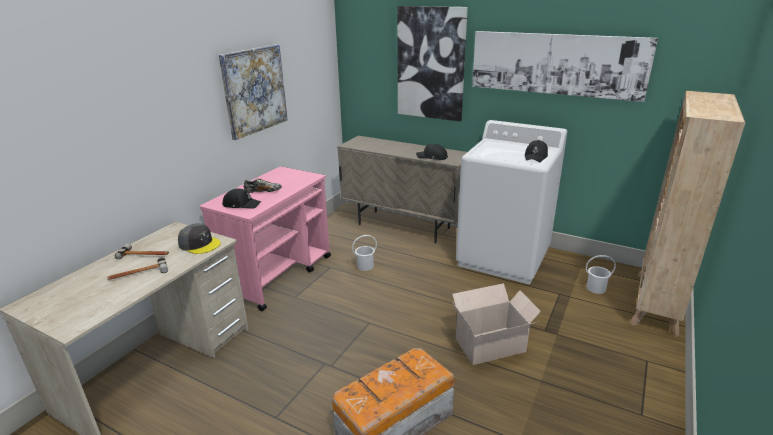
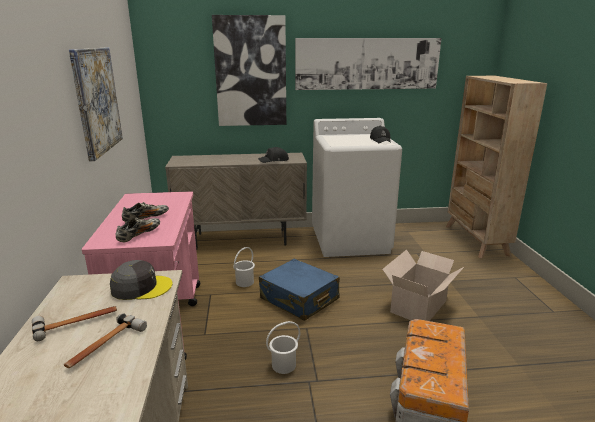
camera: 35 degrees left, 5 degrees down
(241, 204) = (139, 235): black cap -> shoe
(391, 296) = (299, 299): none -> blue suitcase
(596, 288) = (434, 242): white bucket -> white bucket (284, 365)

